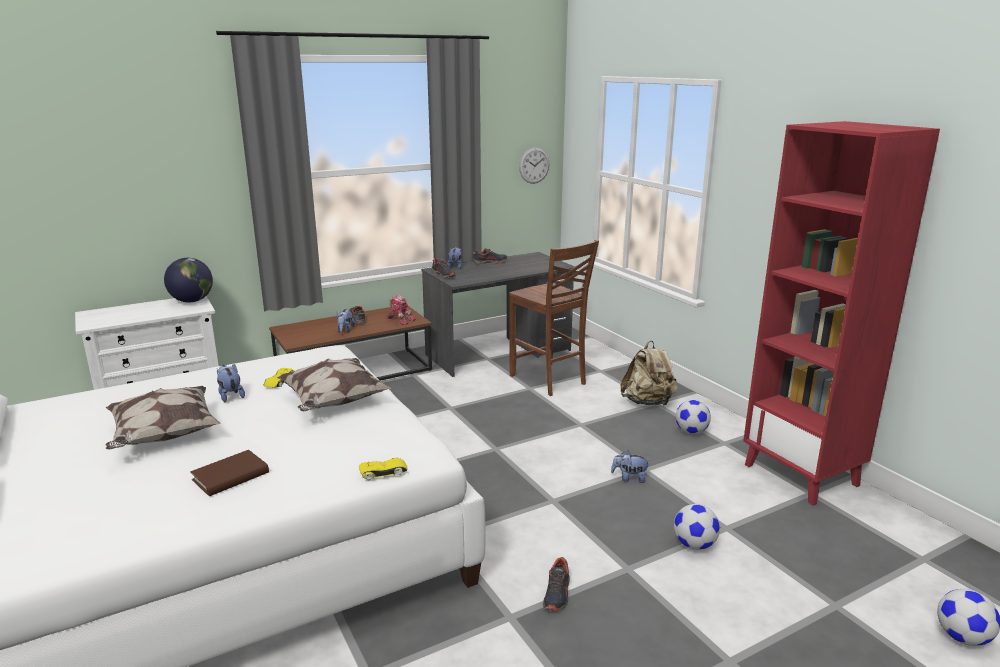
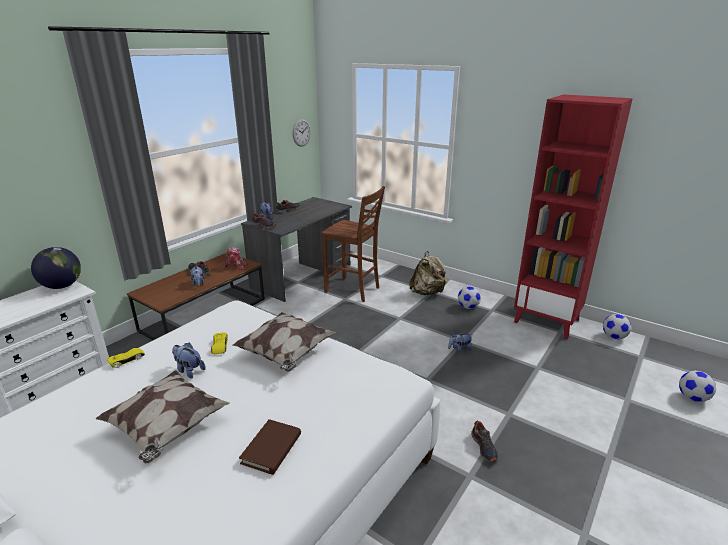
camera: 25 degrees left, 5 degrees up
(383, 472) = (388, 404): yellow toy car -> yellow toy car (127, 360)
(694, 545) = (530, 385): football -> football (614, 337)

